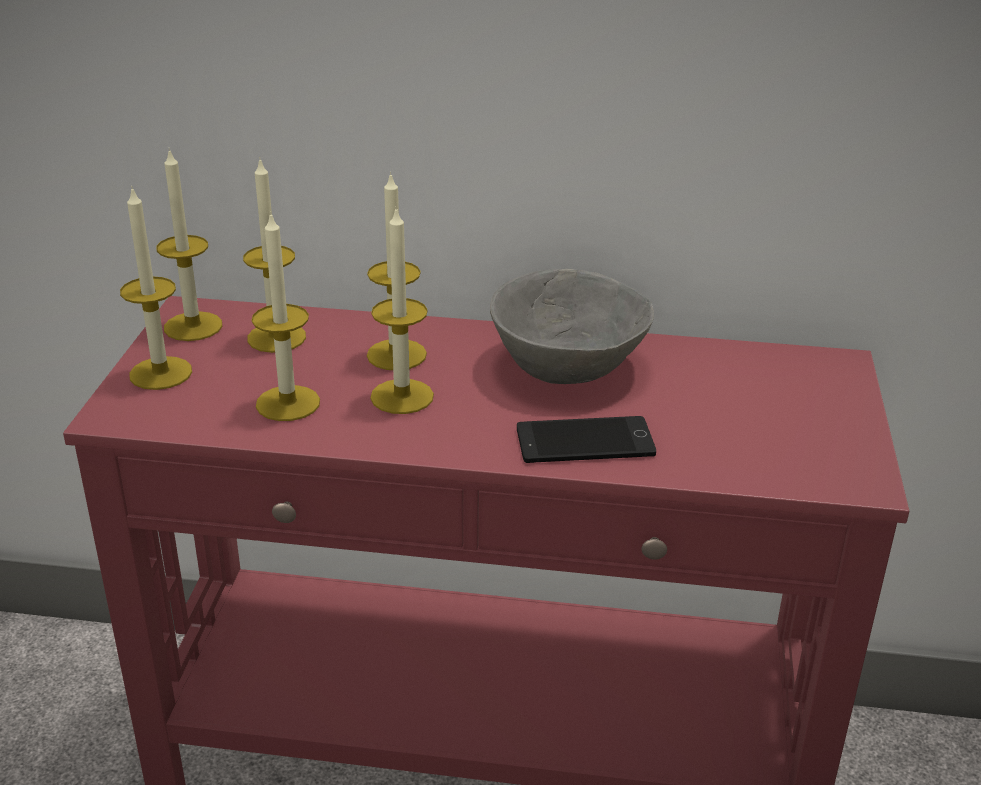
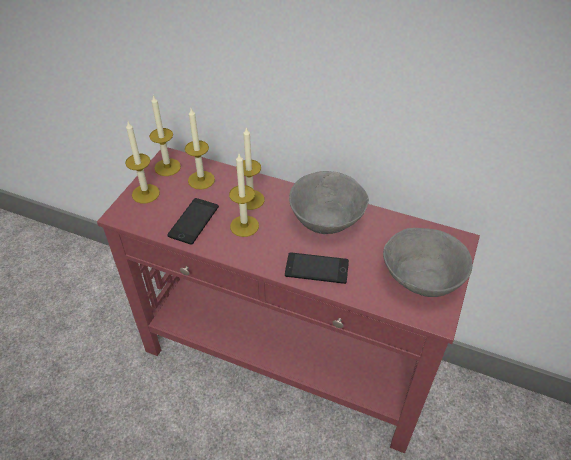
camera: 15 degrees right, 15 degrees up
(288, 403) = (193, 221): candle -> phone
(801, 428) = (422, 279): none -> grey bowl

